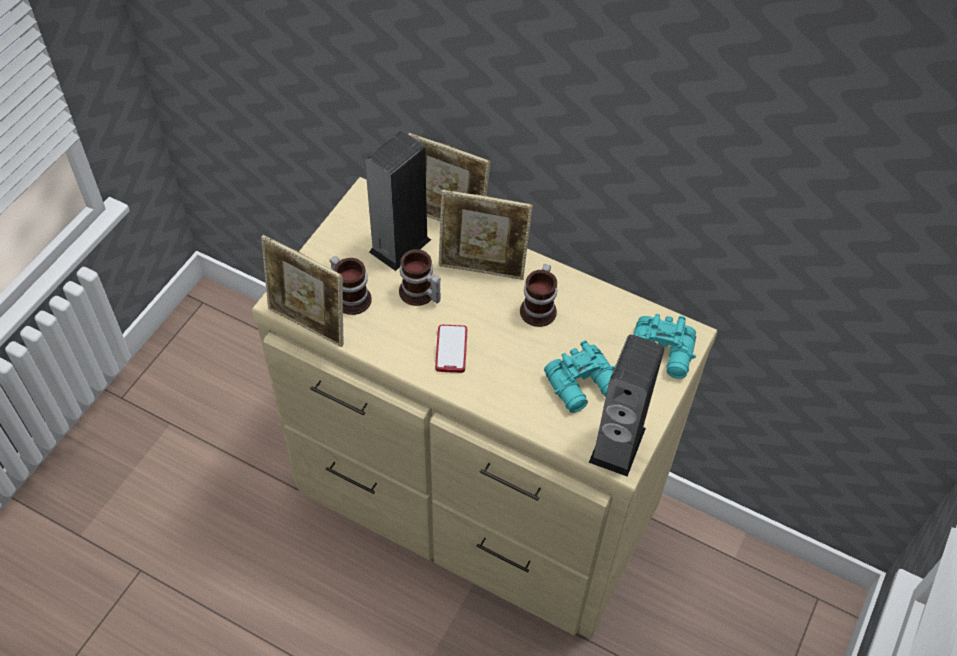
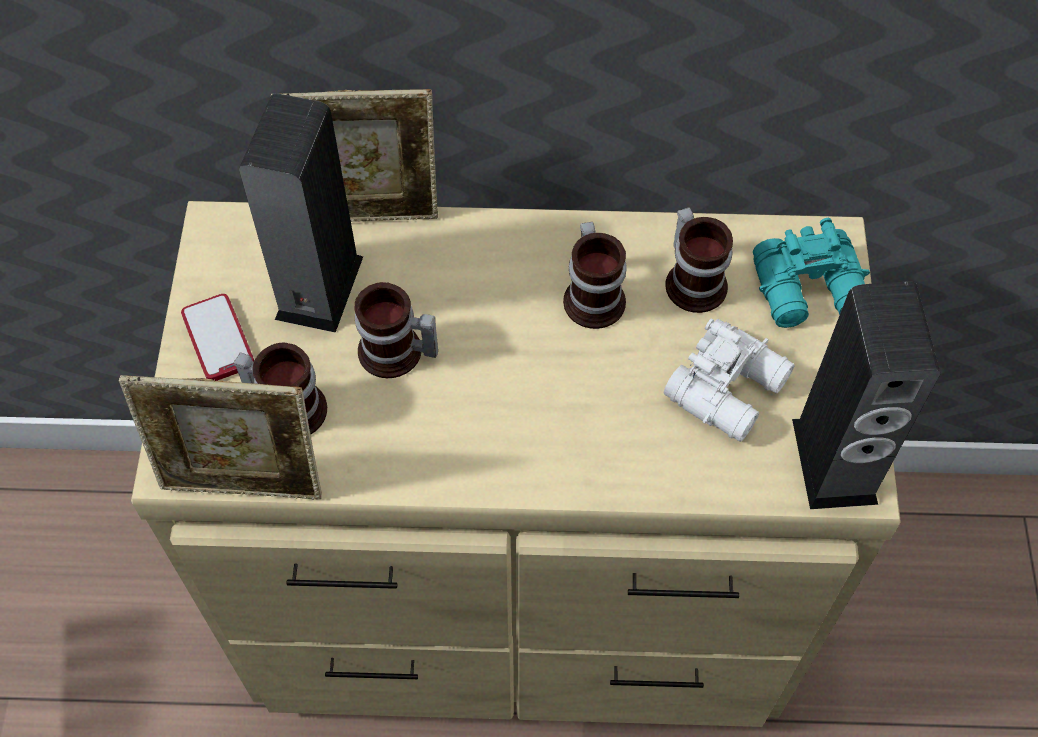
camera: 25 degrees left, 5 degrees up
(451, 349) = (499, 423): phone -> phone (218, 339)
(482, 269) = (470, 270): picture frame -> none
(584, 385) = (730, 388): turquoise binoculars -> white binoculars
(600, 323) = (695, 280): none -> mug

